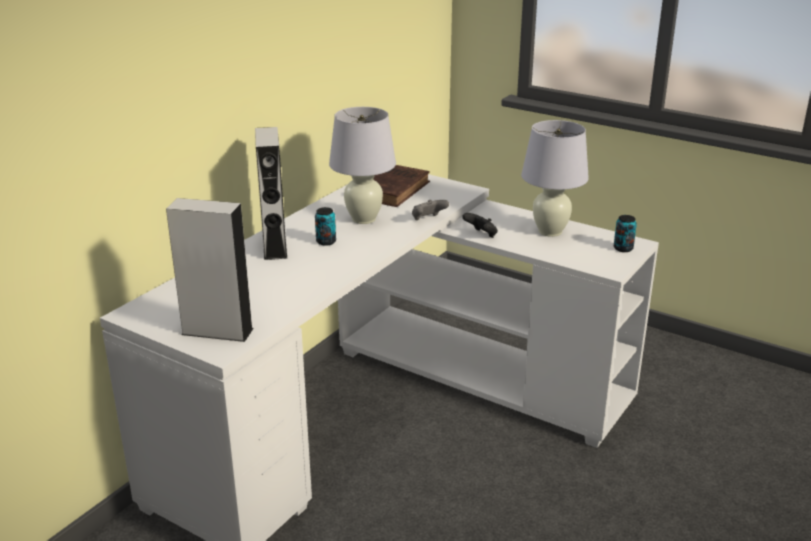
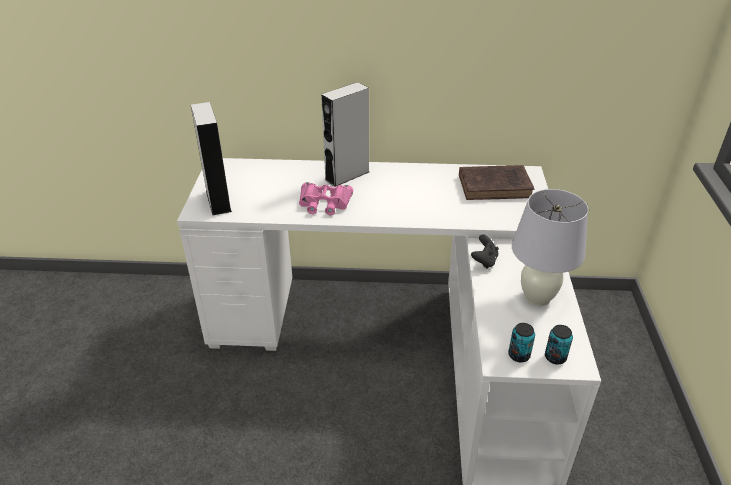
camera: 60 degrees right, 10 degrees up
(311, 271) = (324, 203): none -> pink binoculars
(326, 241) = (374, 192): can -> can (519, 355)
(363, 219) = (428, 193): white table lamp -> none
(428, 220) = (460, 222): grey game controller -> none

